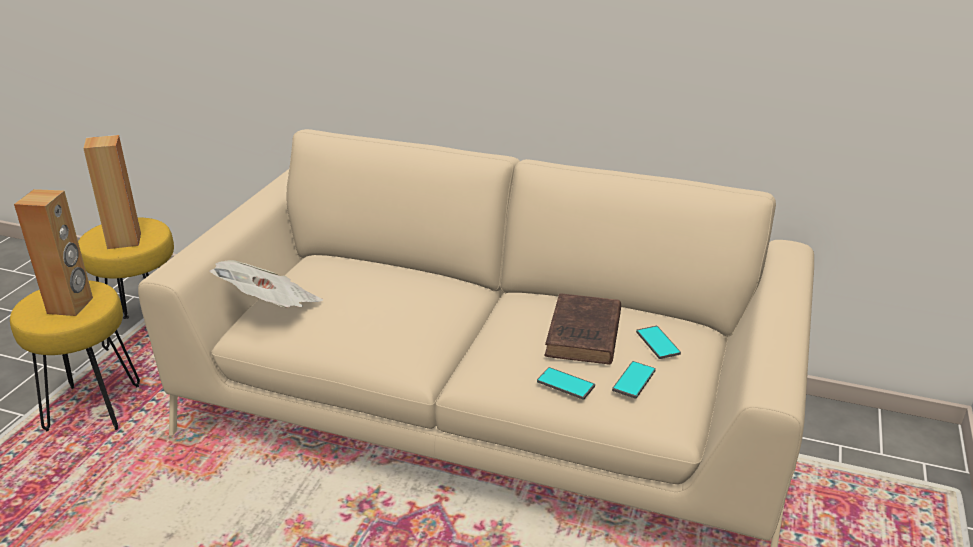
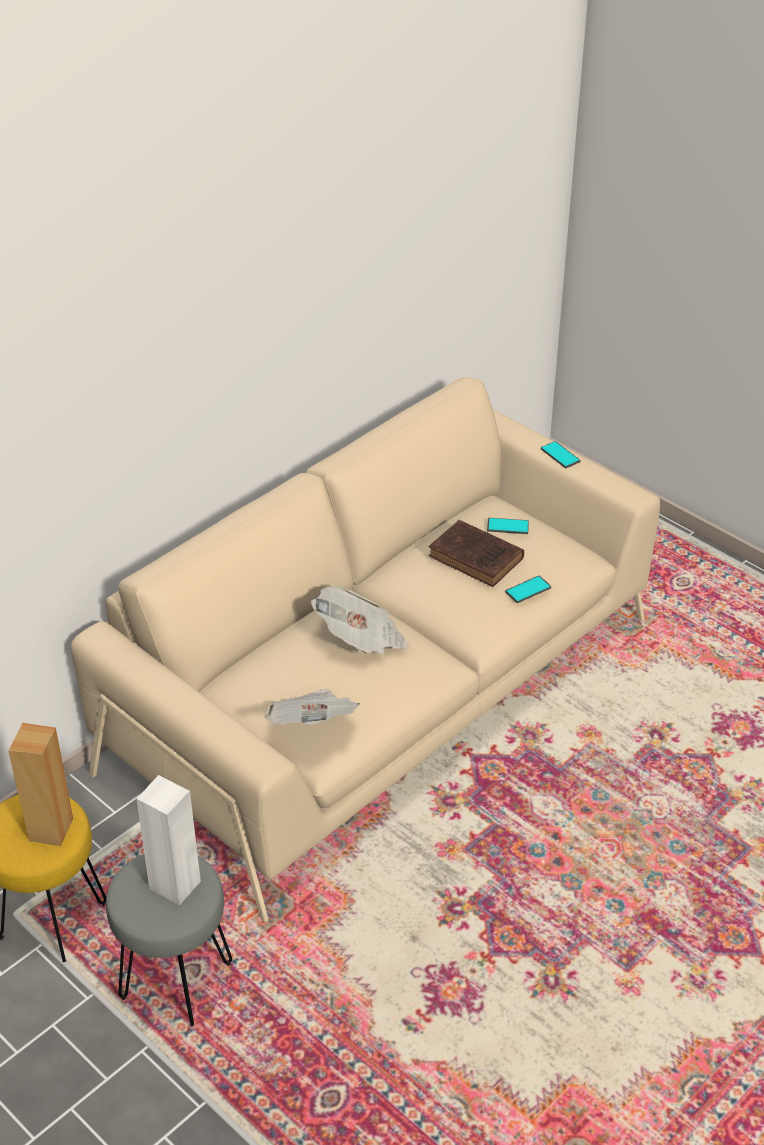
camera: 65 degrees left, 10 degrees up
(71, 305) = (175, 884): brown speaker -> white speaker
(95, 408) = (176, 981): yellow stool -> grey stool
(407, 304) = (361, 640): none -> newspaper
(634, 380) = (545, 556): phone -> phone (560, 455)

